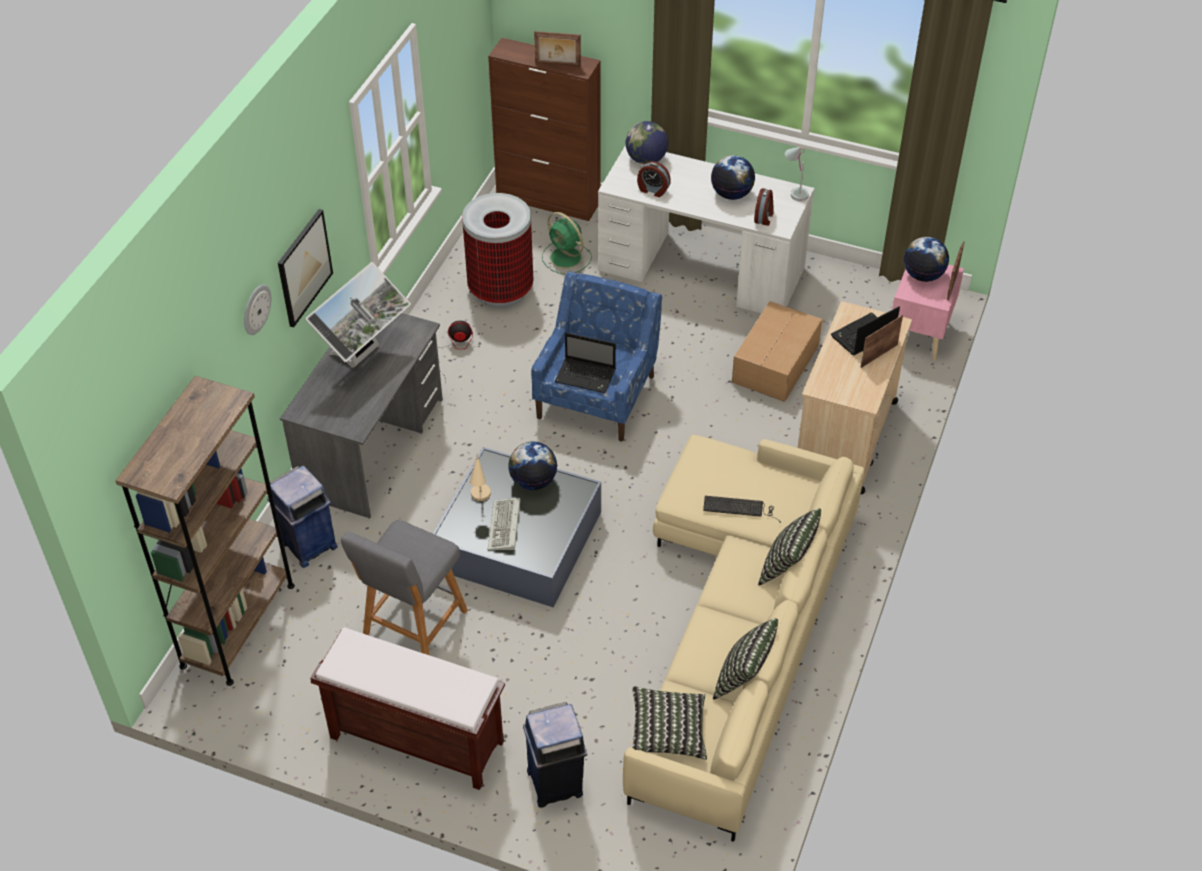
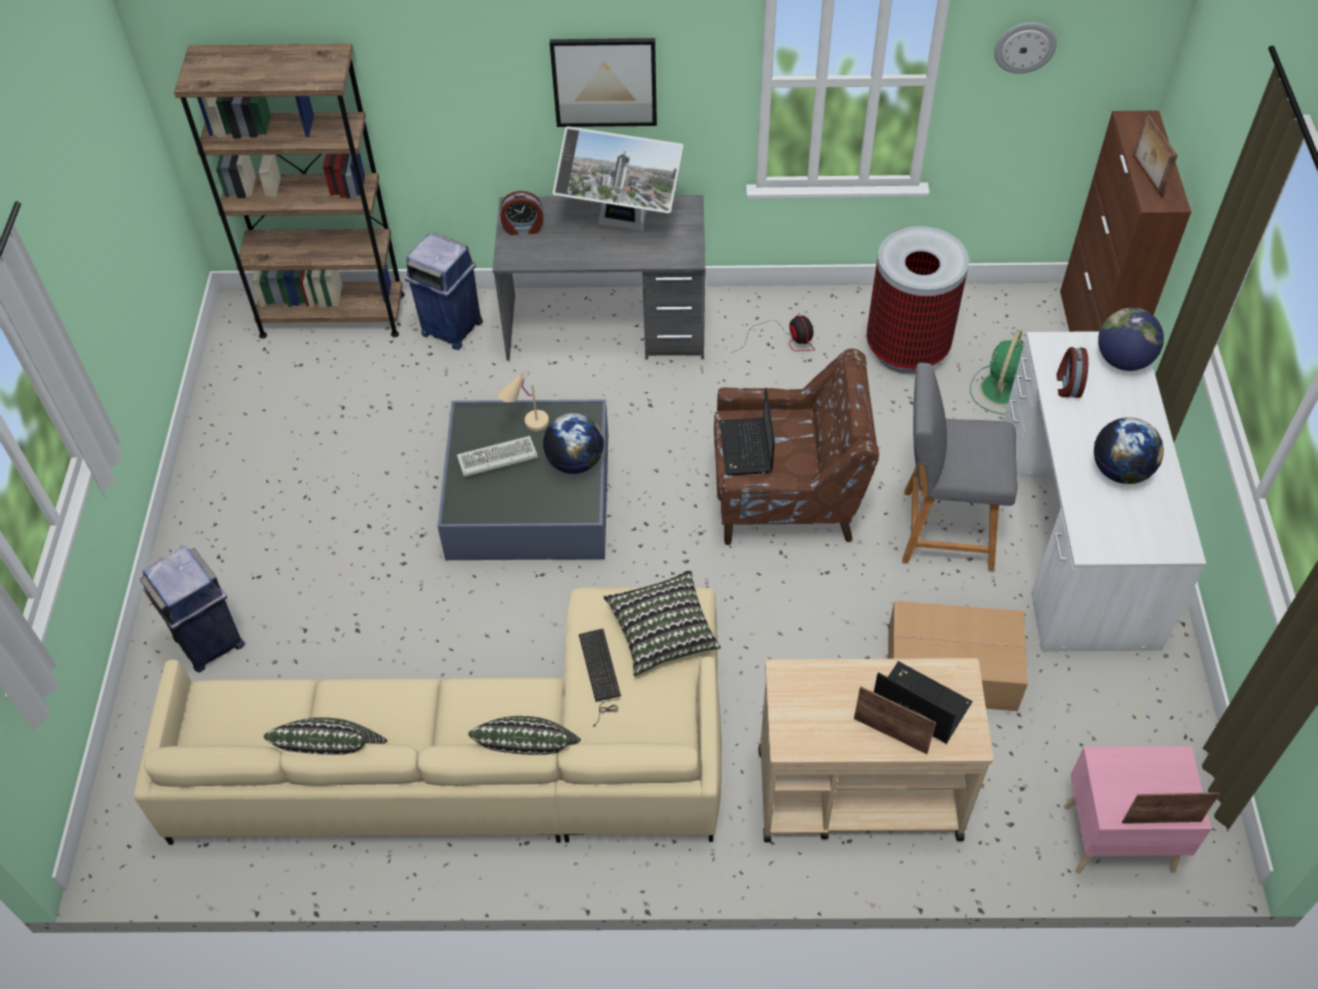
camera: 70 degrees right, 5 degrees up
(255, 309) = (492, 58): wall clock -> wall clock (1025, 46)
(412, 626) = (376, 447): grey stool -> grey stool (941, 529)
(415, 739) = (233, 501): brown bench -> none
(597, 395) = (787, 496): blue armchair -> brown armchair
(668, 731) = (233, 702): pillow -> pillow (662, 632)
(764, 217) = (1098, 521): alarm clock -> alarm clock (523, 228)
(794, 190) = (1181, 541): white table lamp -> none
(923, 275) = (1156, 774): globe -> none

